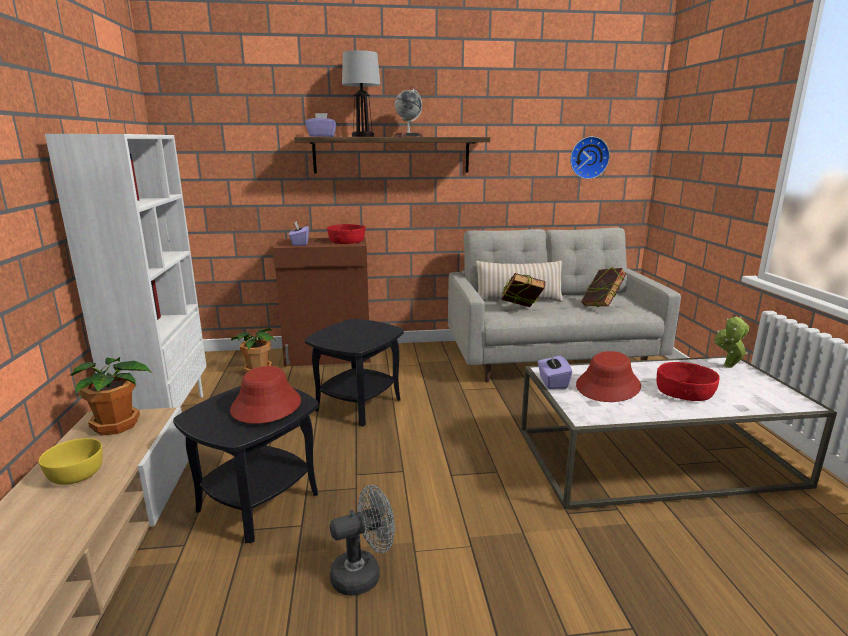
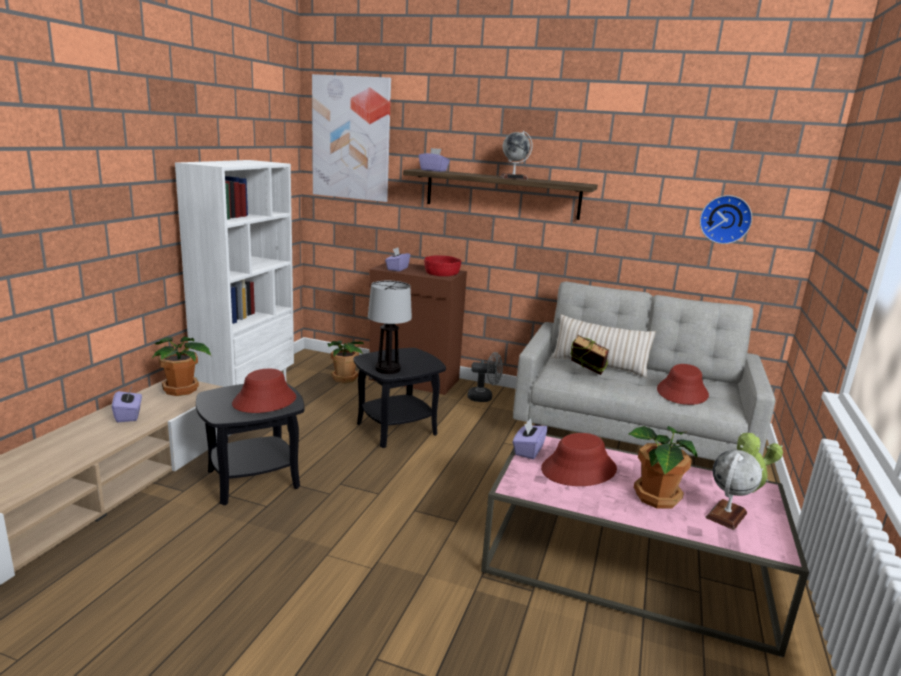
camera: 25 degrees right, 0 degrees up
(75, 475) = (129, 415): yellow bowl -> purple tissue box
(214, 110) = (351, 138): none -> picture
(363, 136) = (471, 174): table lamp -> table lamp (387, 369)
(363, 574) = (276, 555): grey fan -> grey fan (484, 398)
(601, 307) = (682, 392): book -> red hat
(654, 458) = (627, 564): white coffee table -> pink coffee table
(685, 391) = (655, 498): red bowl -> potted plant
(742, 389) = (726, 515): none -> globe

